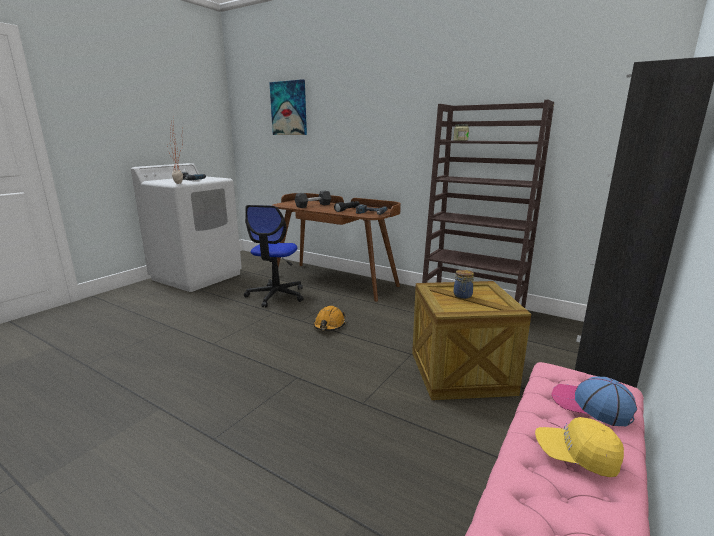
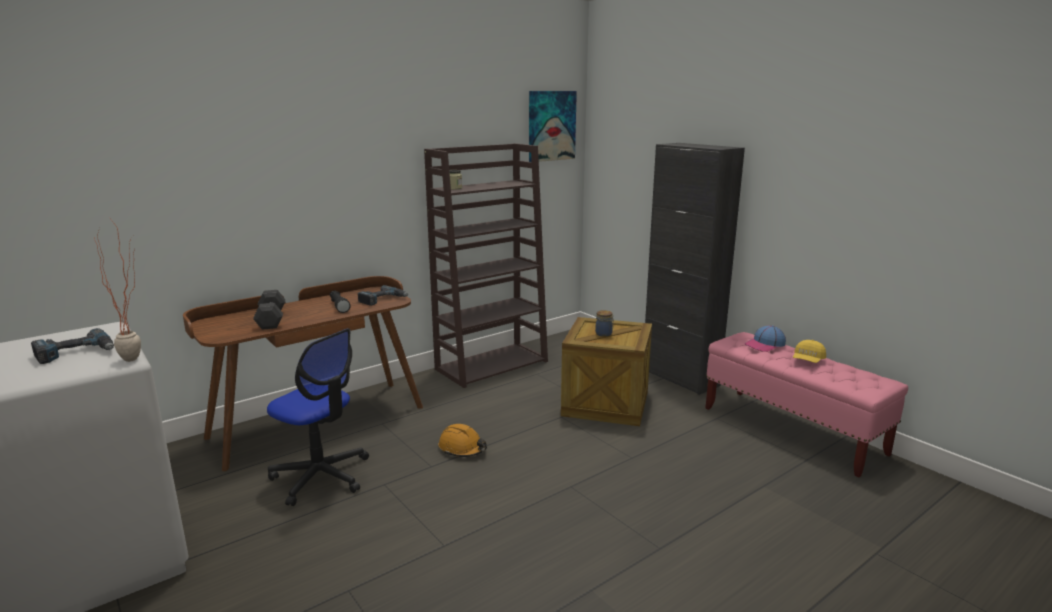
camera: 70 degrees left, 0 degrees up
(289, 108) = (127, 159): picture -> picture (551, 126)

